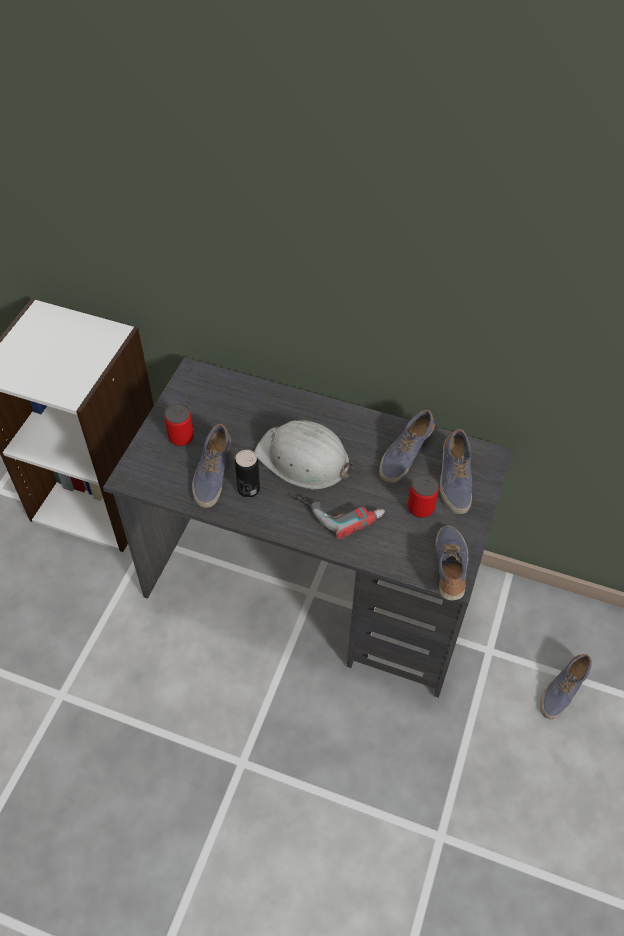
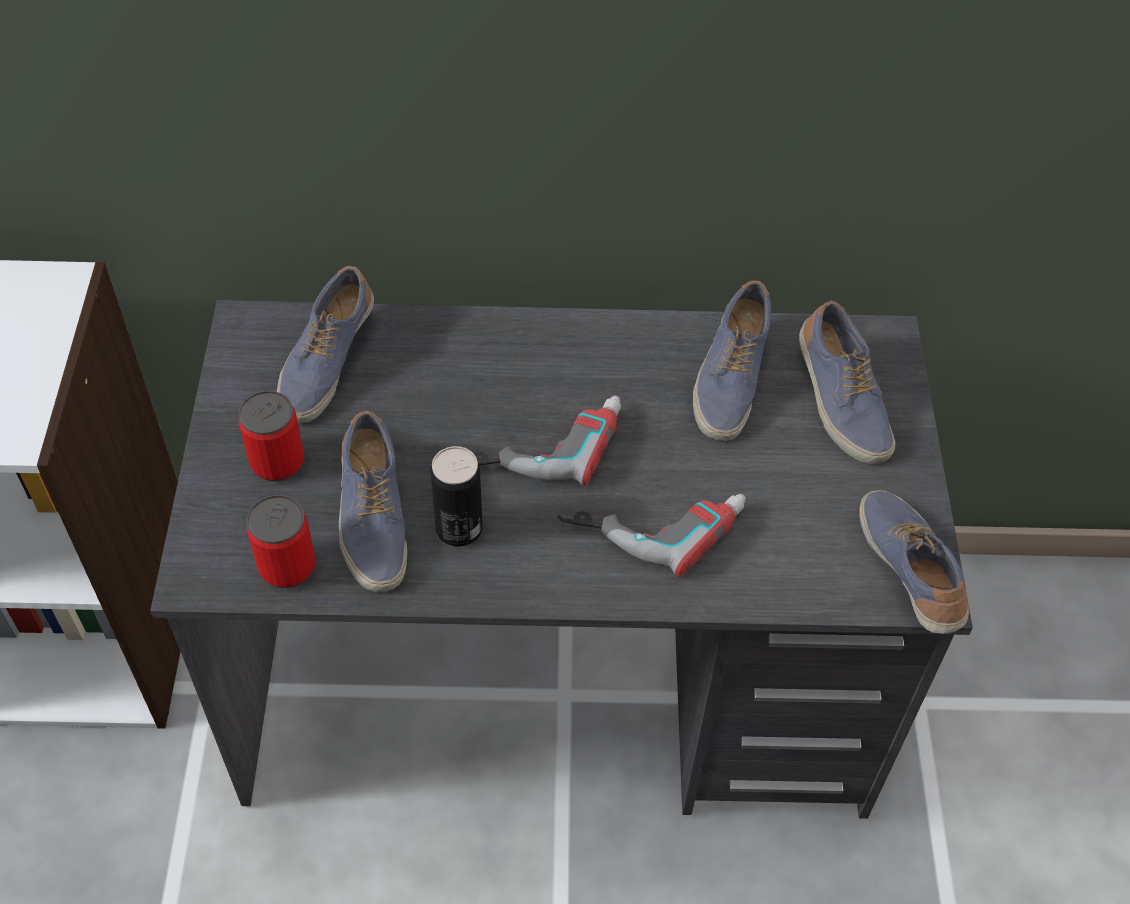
camera: 20 degrees left, 0 degrees up
(303, 459) = (542, 440): white hard hat -> power drill
(420, 508) = (804, 472): can -> can (287, 566)
(562, 689) = (1067, 732): shoe -> shoe (325, 362)

